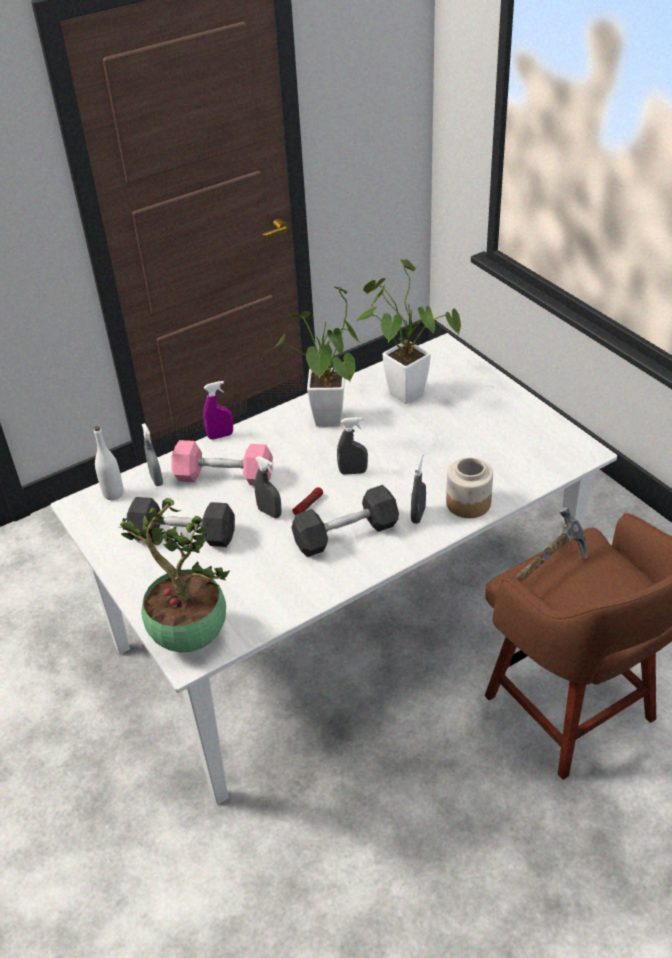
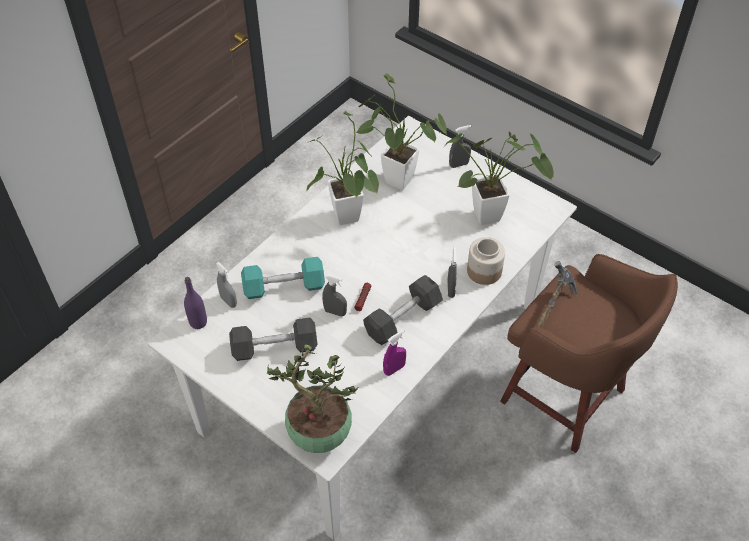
camera: 20 degrees left, 10 degrees up
(113, 494) = (198, 322): white bottle -> purple bottle
(220, 436) = (264, 249): purple spray bottle -> purple spray bottle (394, 369)
(224, 476) = (284, 287): pink dumbbell -> turquoise dumbbell
(353, 472) = (385, 261): grey spray bottle -> grey spray bottle (459, 164)
(505, 447) = (493, 215): none -> potted plant

